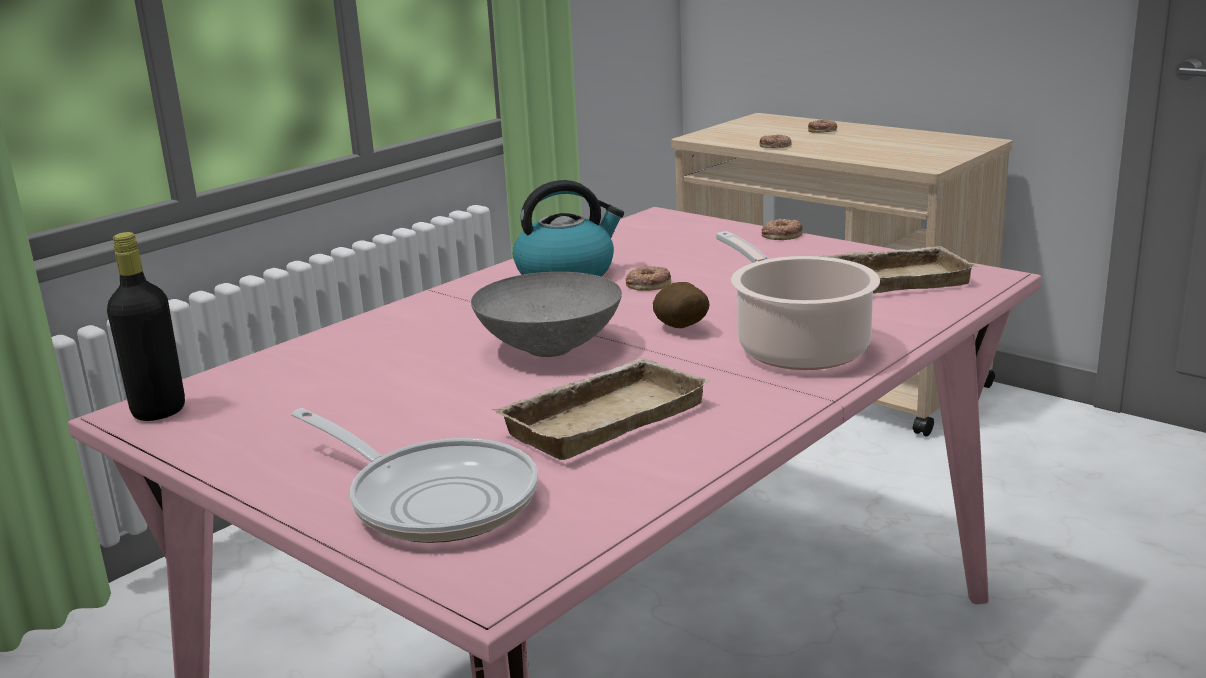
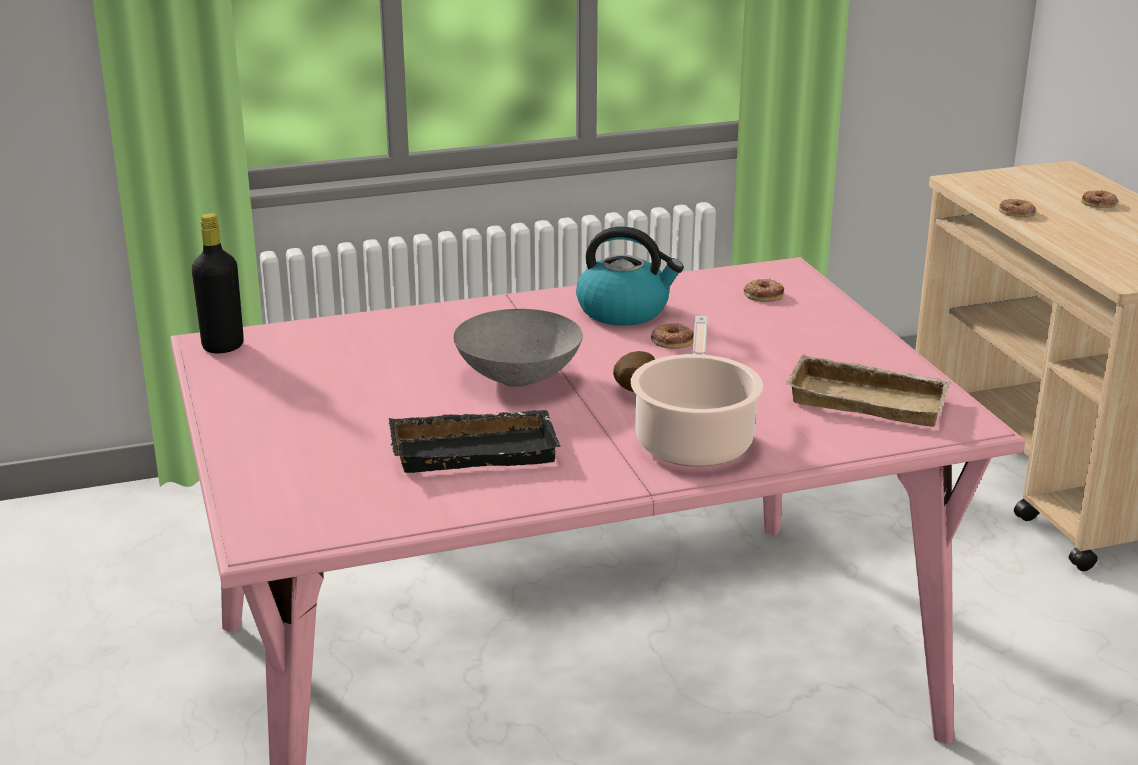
camera: 30 degrees right, 5 degrees up
(434, 498) = (299, 471): frying pan -> none
(602, 417) = (475, 449): beige tray -> black tray
(781, 234) = (858, 323): donut -> donut (763, 295)

